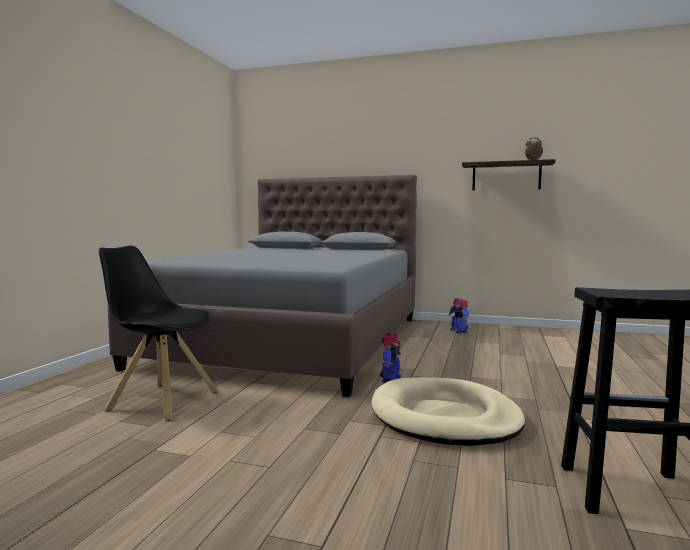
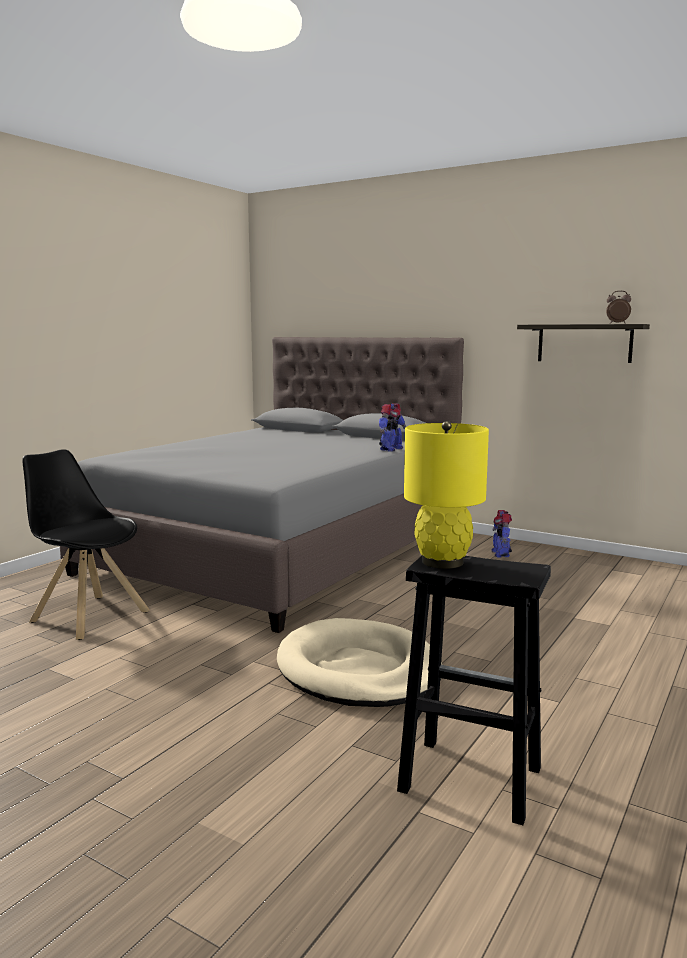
camera: 15 degrees right, 5 degrees up
(390, 379) = (344, 616): toy robot -> toy robot (390, 449)
(610, 291) = (442, 562): none -> yellow table lamp

